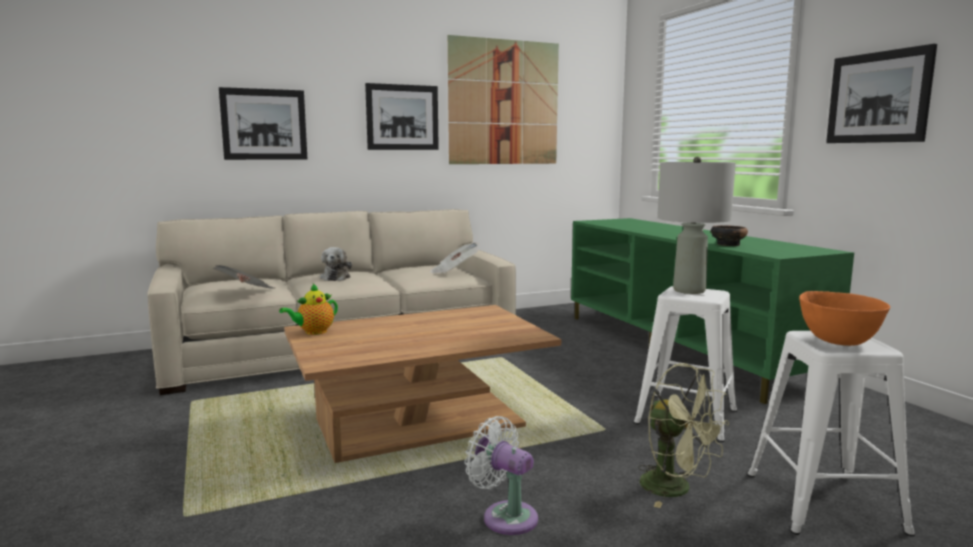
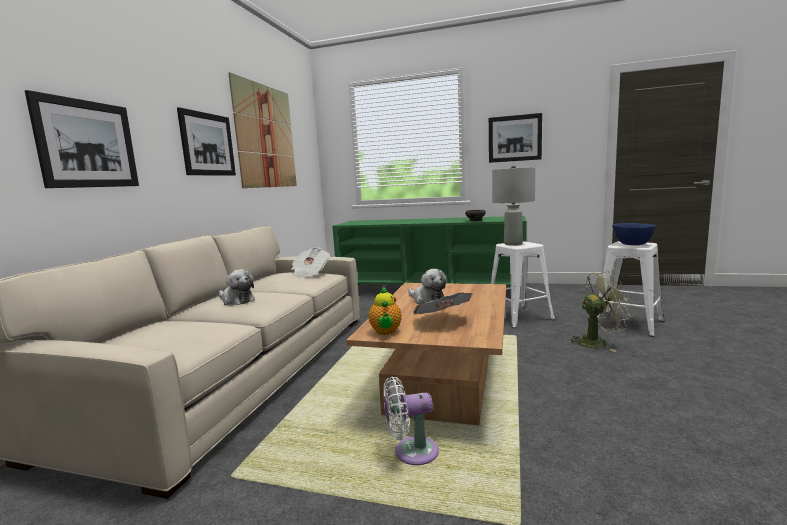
camera: 50 degrees left, 0 degrees up
(246, 292) = (209, 334): newspaper -> newspaper (442, 320)
(435, 324) = (427, 300): none -> plush toy
(505, 516) = (602, 388): white fan -> white fan (411, 452)
(838, 341) = (632, 244): orange bowl -> blue bowl

